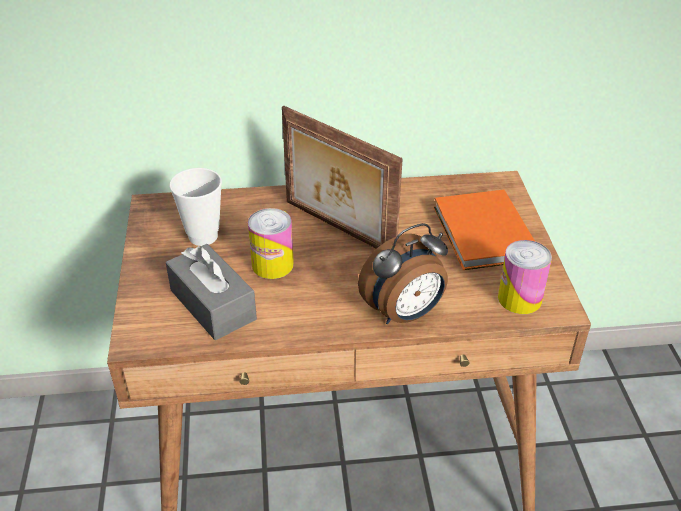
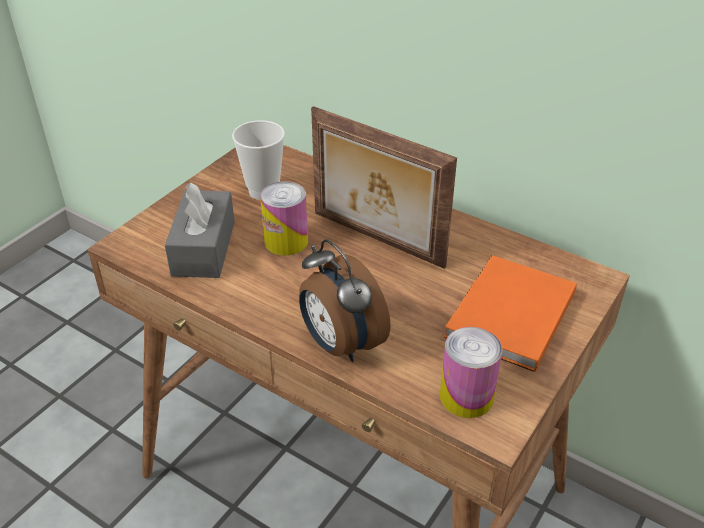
camera: 40 degrees right, 0 degrees up
(337, 229) = (376, 240): picture frame -> picture frame turned 45 degrees counterclockwise
(404, 314) = (340, 344): alarm clock -> alarm clock turned 45 degrees clockwise

